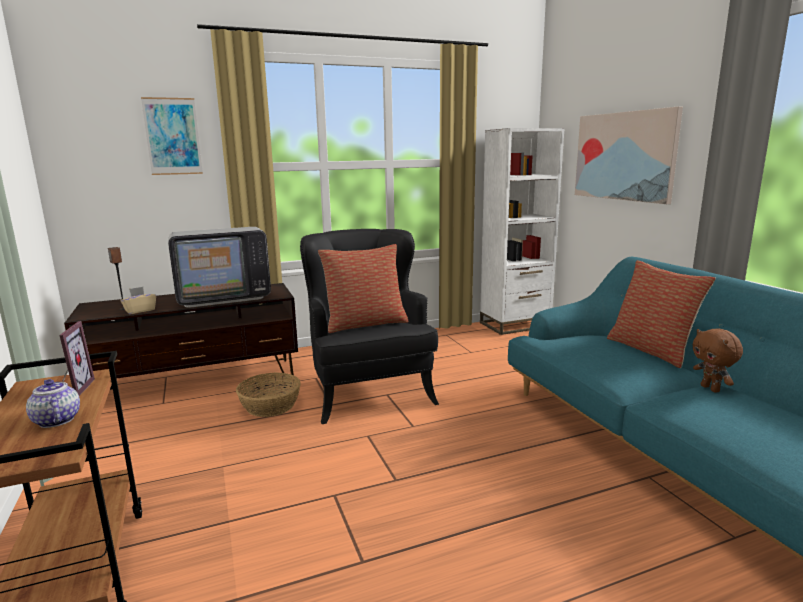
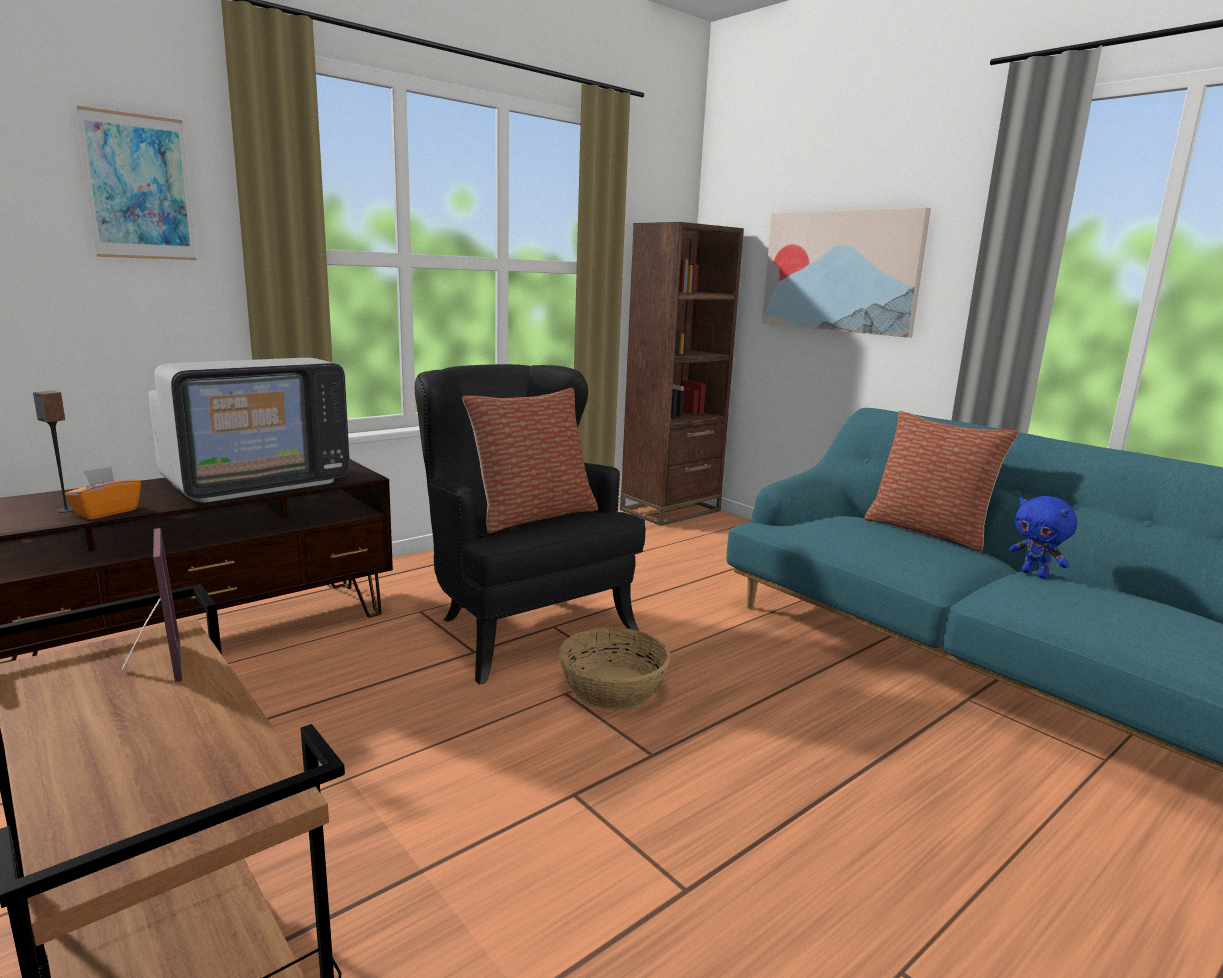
camera: 20 degrees left, 0 degrees up
(56, 420) = (182, 730): teapot -> none
(140, 310) = (106, 512): beige tissue box -> orange tissue box
(270, 405) = (369, 664): basket -> basket (612, 688)
(515, 325) = (671, 510): white bookcase -> brown bookcase
(711, 389) = (1035, 575): brown plush toy -> blue plush toy

